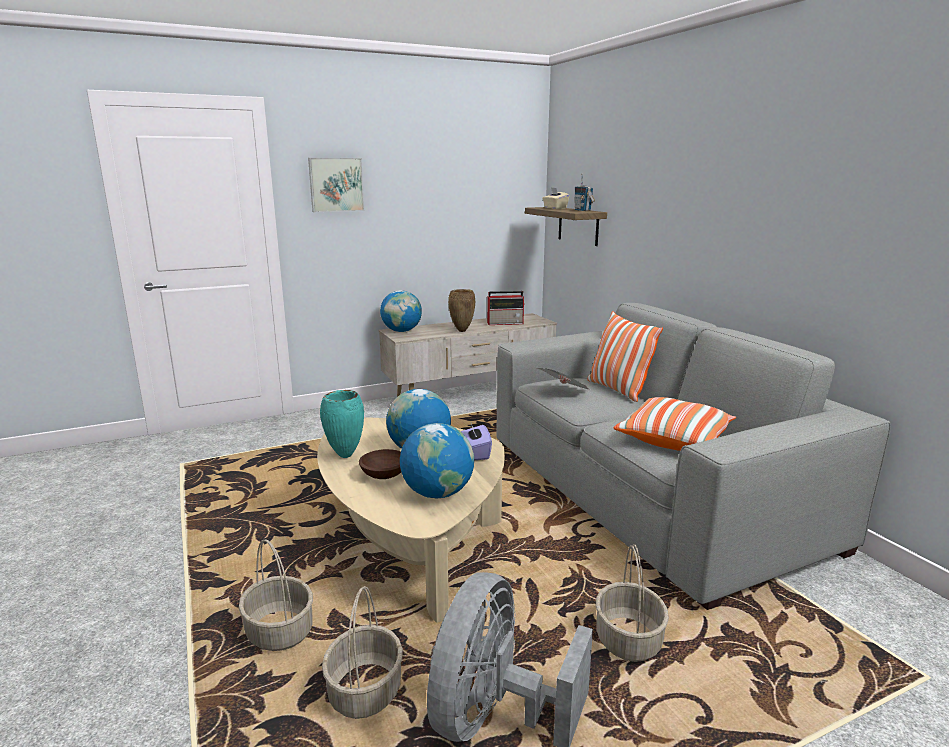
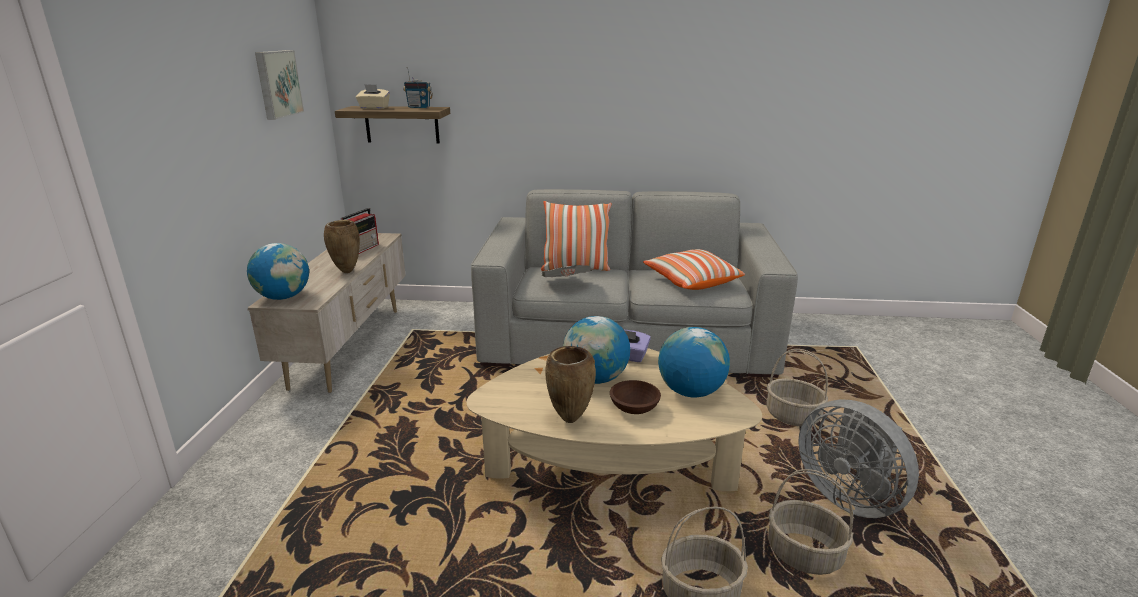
camera: 60 degrees left, 5 degrees up
(336, 184) = (155, 106): picture -> picture (277, 84)
(344, 456) = (569, 420): turquoise vase -> brown vase

